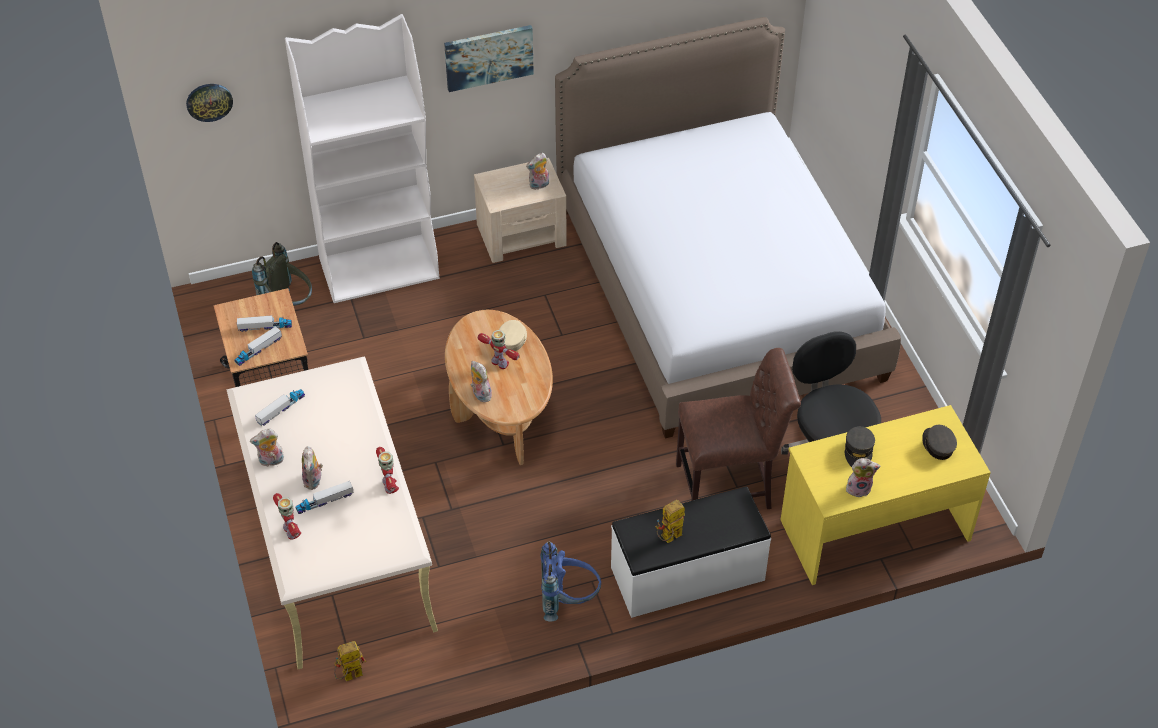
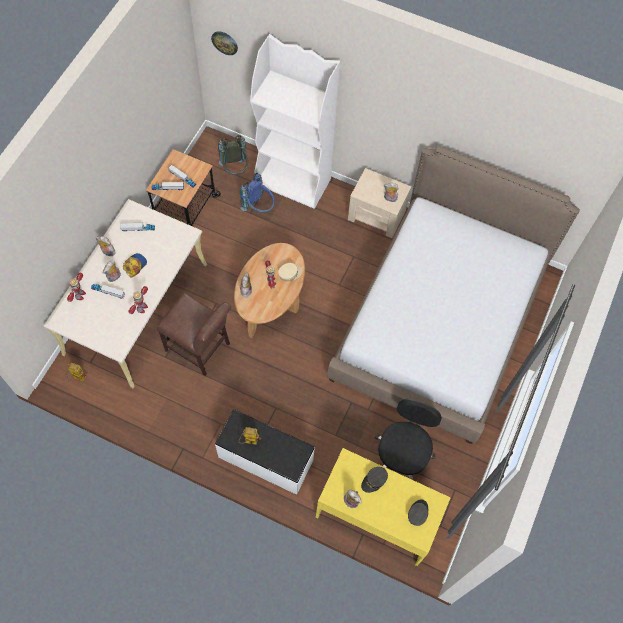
camera: 40 degrees right, 15 degrees up
(325, 449) = (135, 265): none -> cap
(488, 57) = (389, 114): picture -> none
(569, 600) = (201, 423): blue backpack -> blue backpack (259, 207)
(729, 486) = (332, 432): brown chair -> brown chair (200, 349)

